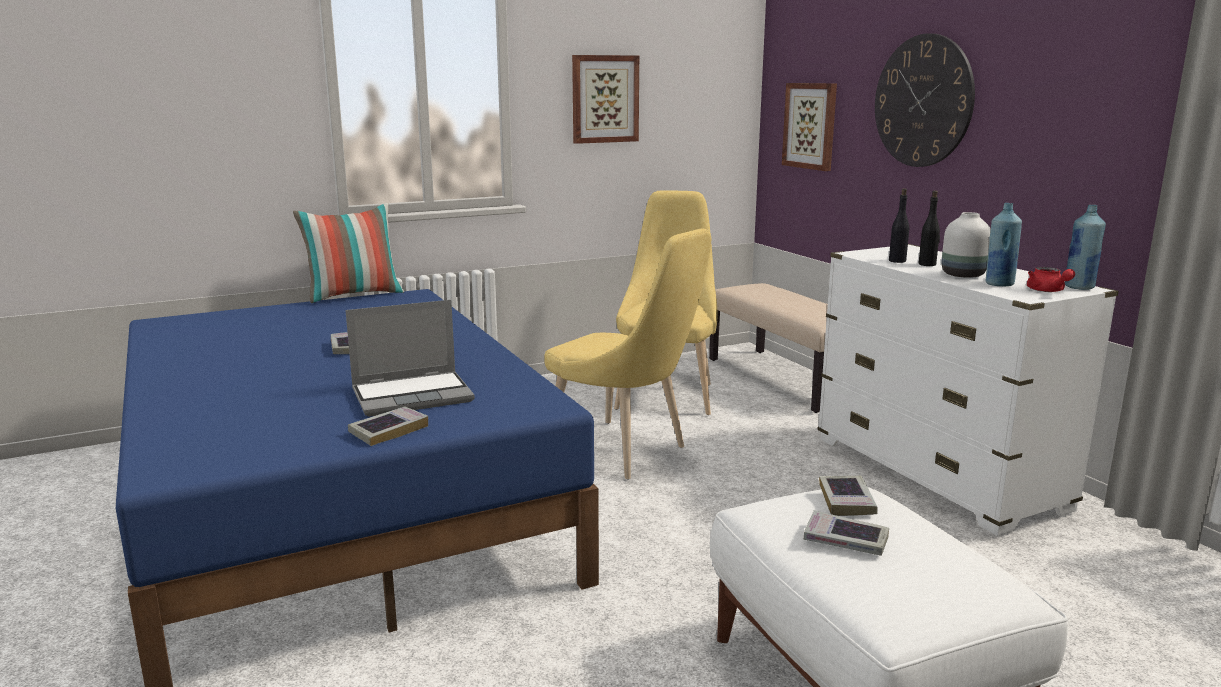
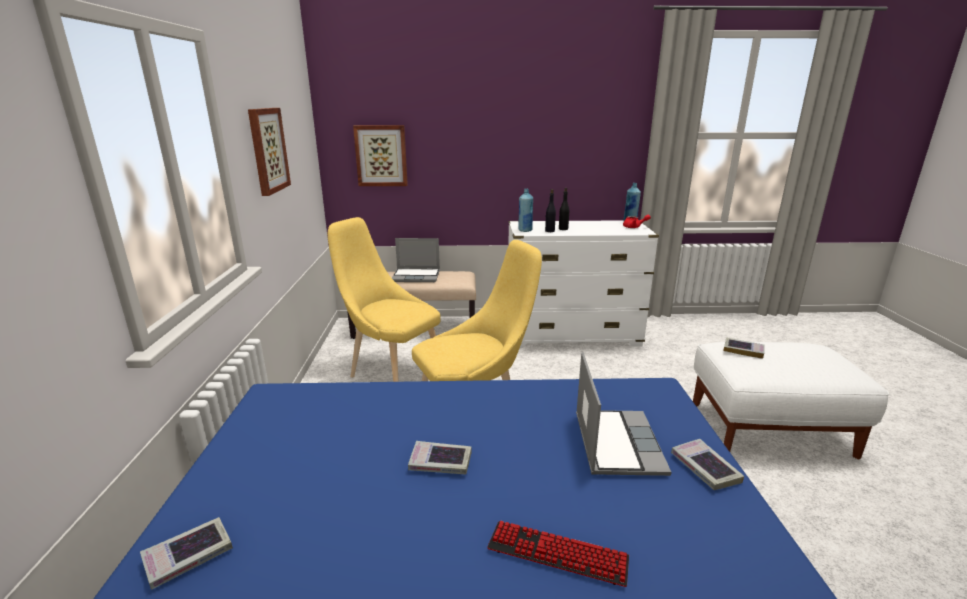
camera: 65 degrees left, 5 degrees up
(251, 390) = (557, 554): none -> keyboard
(354, 295) = (216, 433): pillow -> none
(794, 301) = (417, 276): none -> laptop
(845, 540) = (790, 363): book -> book (189, 556)
(923, 101) = (484, 135): wall clock -> none
(961, 275) = (592, 229): white vase -> none
(998, 284) = (615, 229): blue bottle -> blue bottle (525, 230)

